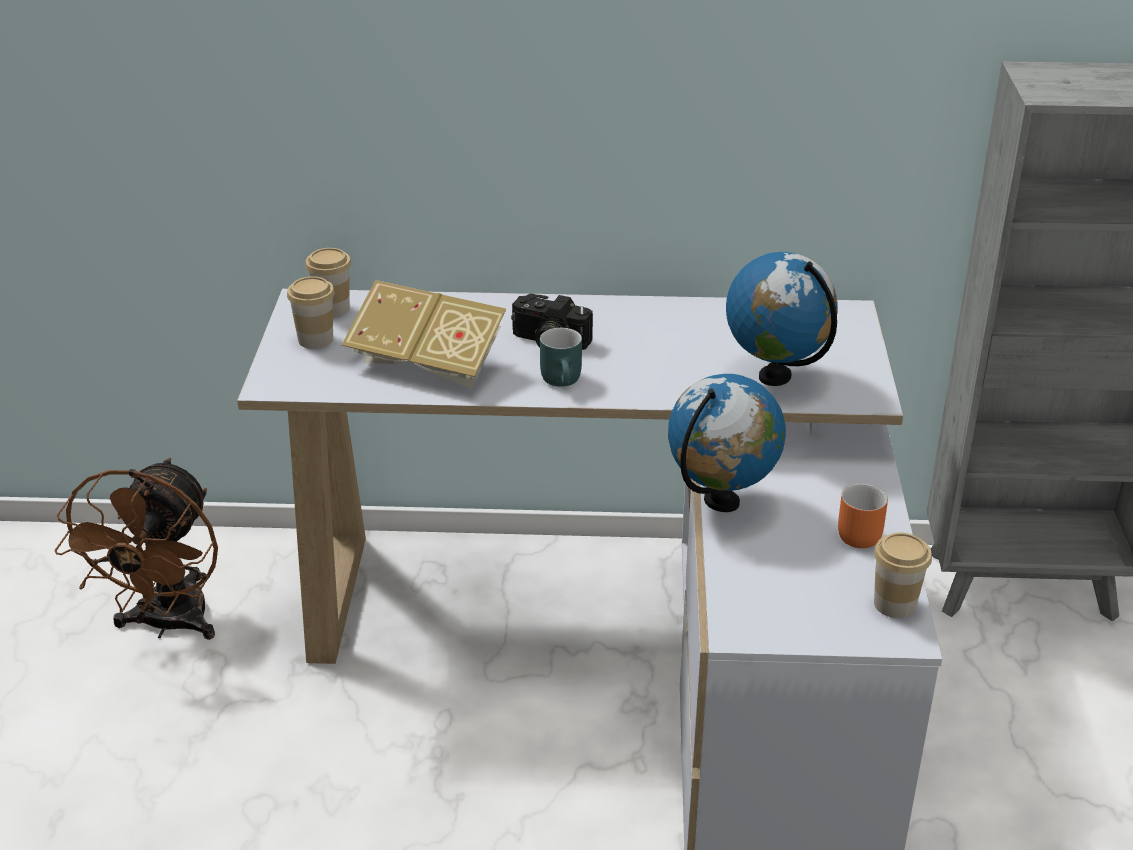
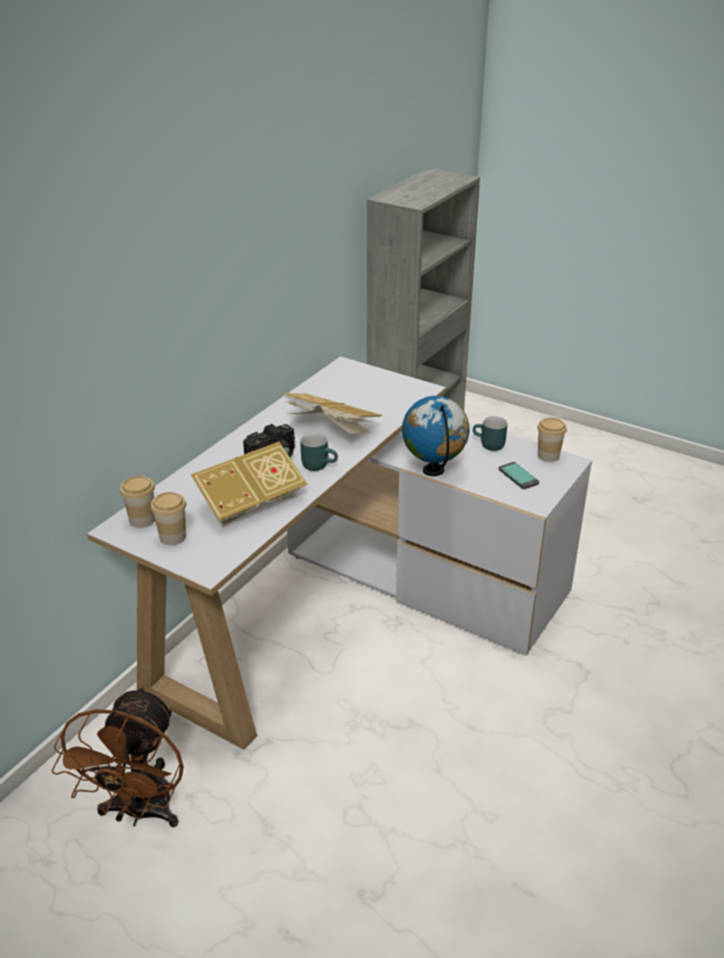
camera: 60 degrees left, 0 degrees up
(167, 625) = (140, 813): brown fan -> brown fan turned 60 degrees clockwise
(661, 359) = (330, 429): none -> book
(775, 376) = (381, 405): globe -> none
(797, 589) = (518, 476): none -> phone
(854, 532) = (488, 445): orange mug -> turquoise mug

